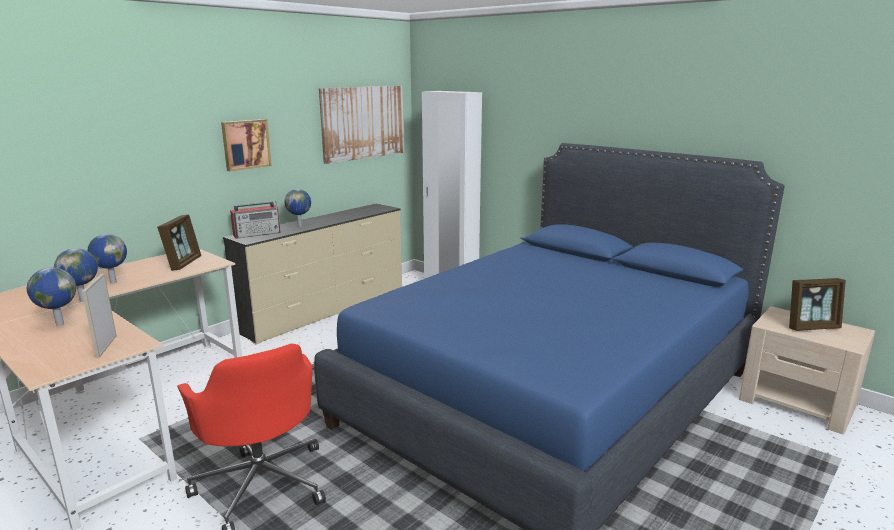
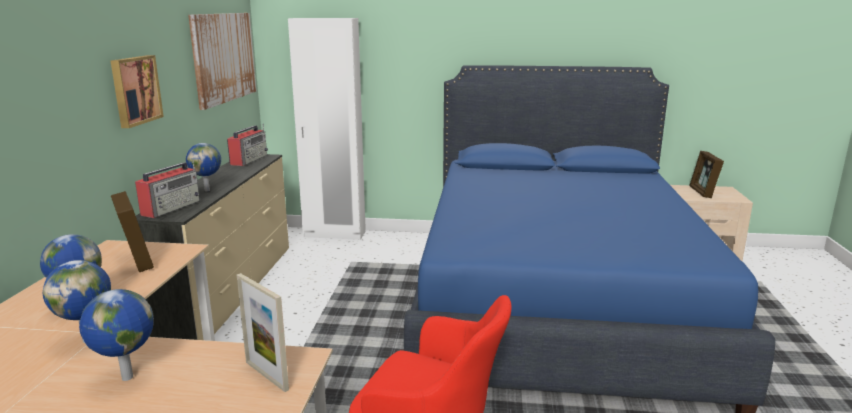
camera: 35 degrees left, 0 degrees up
(370, 208) = (249, 160): none -> radio
(812, 327) = (703, 192): picture frame -> picture frame turned 135 degrees clockwise

